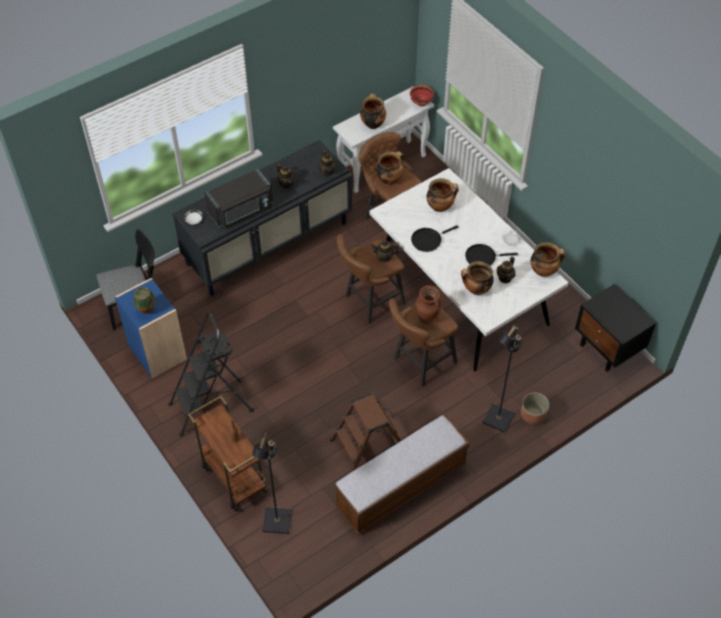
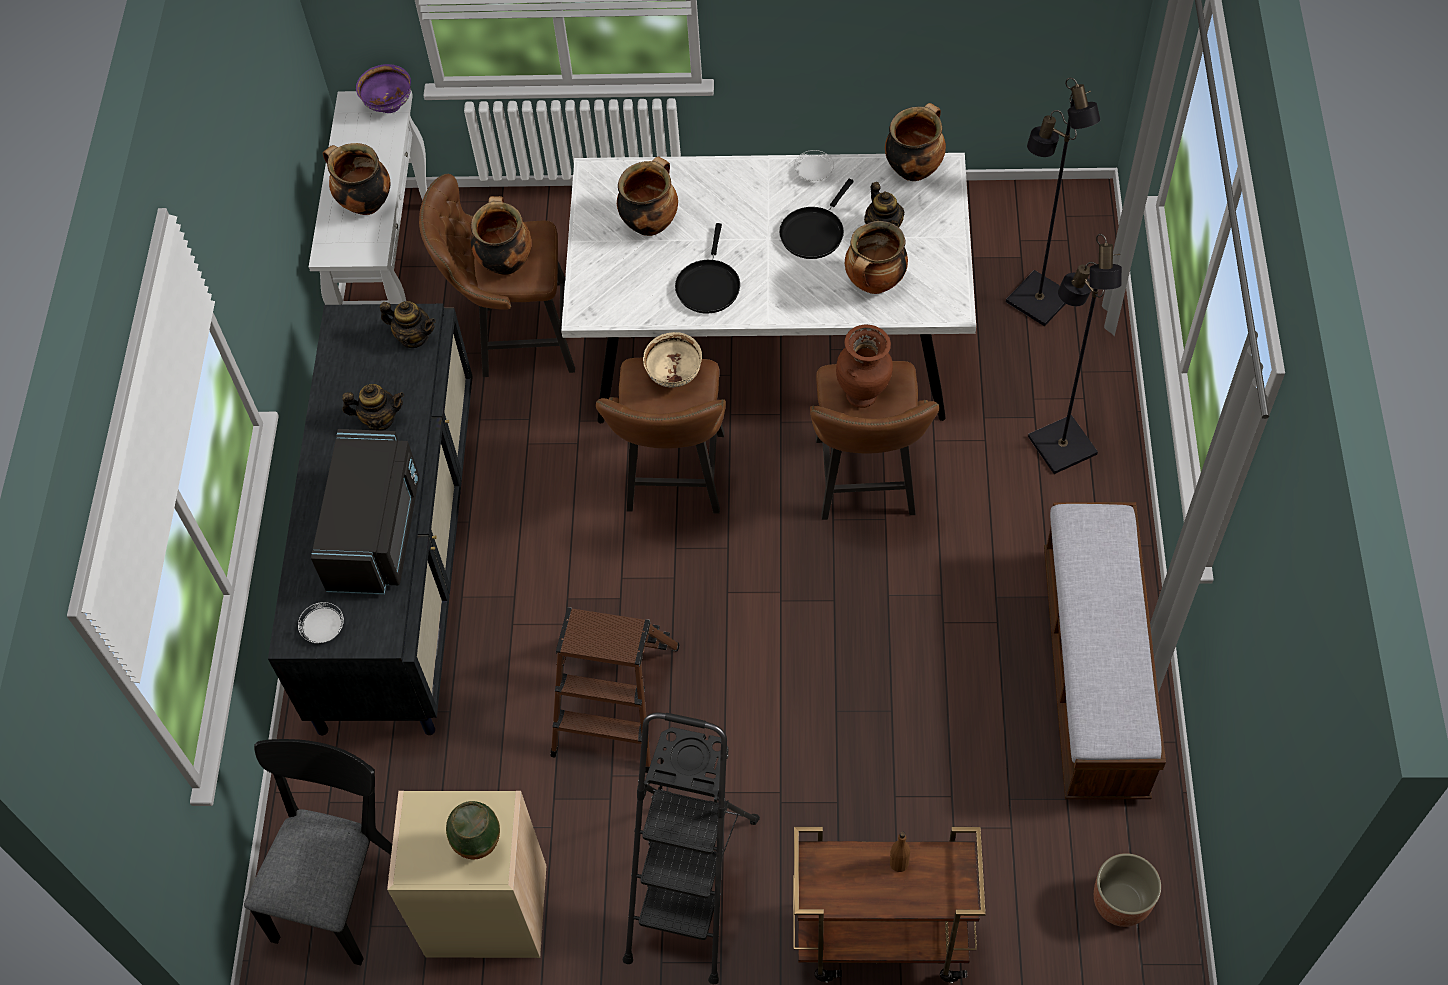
camera: 50 degrees left, 5 degrees up
(156, 352) = (484, 912): blue bookcase -> beige bookcase
(277, 520) = (1025, 918): black floor lamp -> black floor lamp (1038, 299)
(369, 446) = (976, 671): brown step ladder -> brown step ladder (615, 699)
(384, 257) = (675, 376): teapot -> beige bowl
(421, 103) = (389, 106): red bowl -> purple bowl
(532, 416) = (1093, 396): planter -> planter (1121, 902)
(608, 349) = (1044, 215): black nightstand -> none

